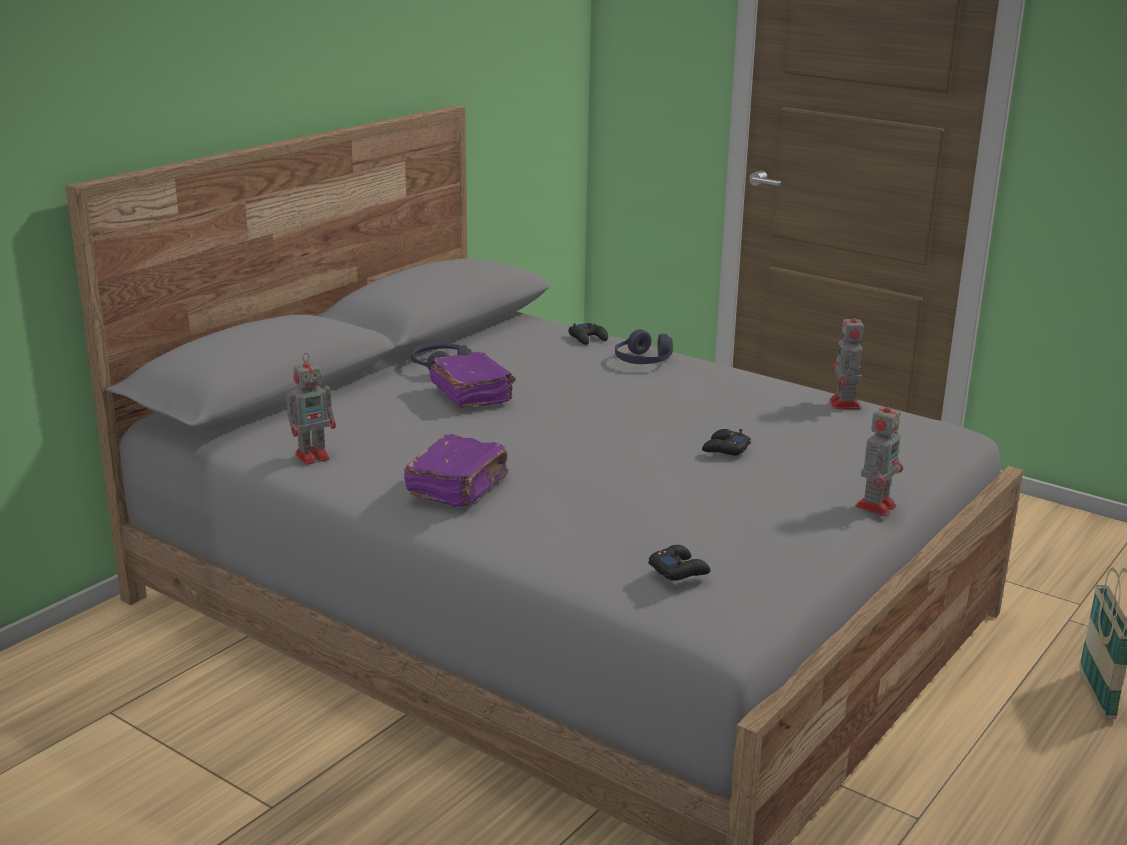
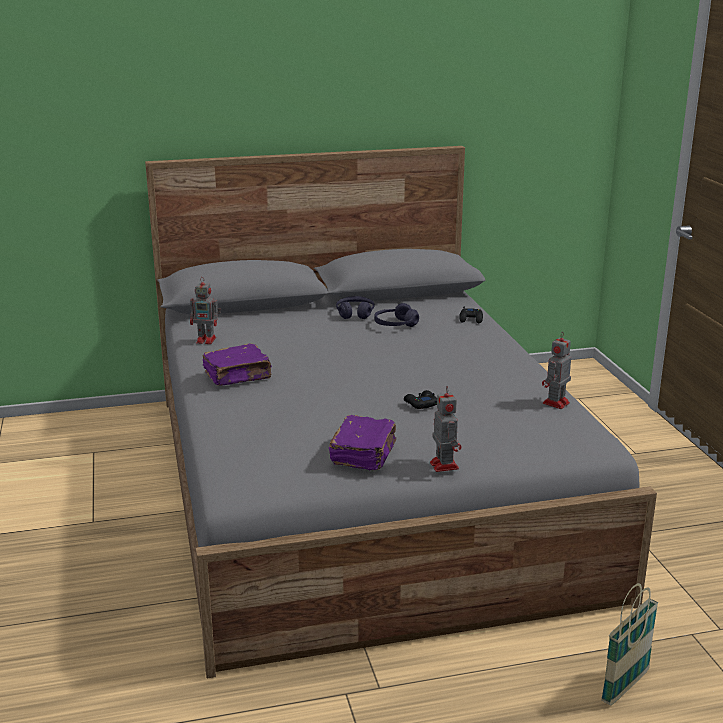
camera: 40 degrees right, 0 degrees up
(472, 395) = (340, 332): purple book -> purple book (364, 455)
(643, 361) = (478, 341): purple headphones -> purple headphones (395, 325)
(678, 570) = (250, 452): black game controller -> none
(876, 505) = (443, 465): toy robot -> toy robot turned 90 degrees counterclockwise

